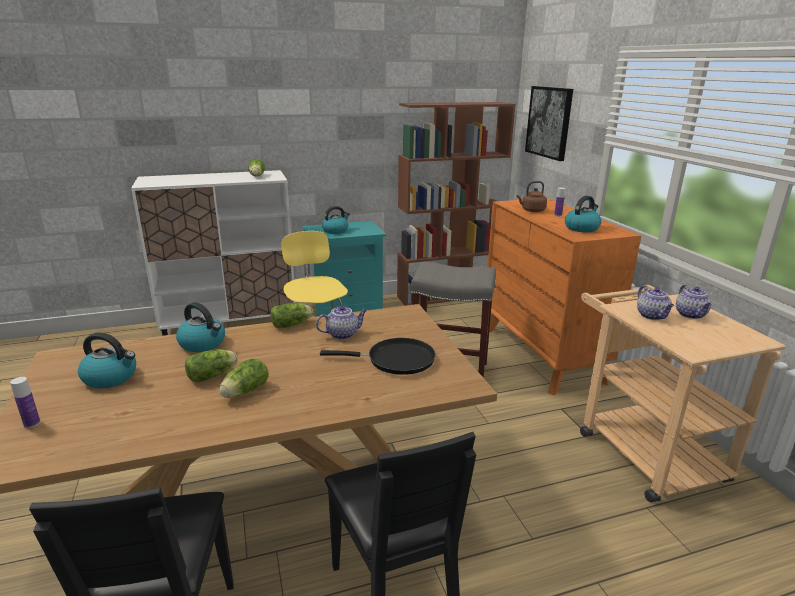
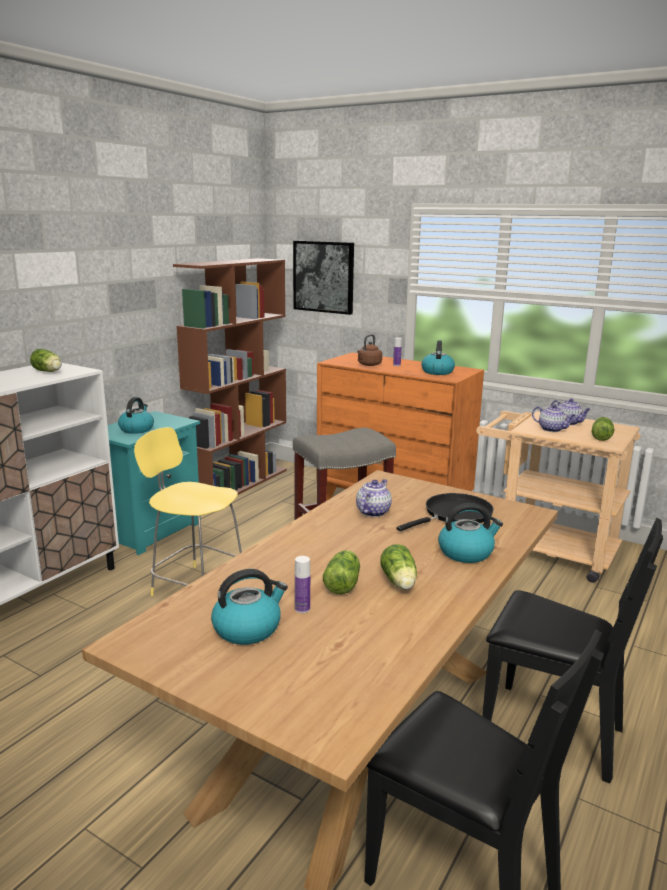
camera: 40 degrees left, 5 degrees down
(32, 423) = (271, 698): bottle -> bottle (302, 609)
(203, 343) = (267, 565): kettle -> kettle (466, 552)
(293, 324) = (312, 519): lettuce -> lettuce (601, 436)

